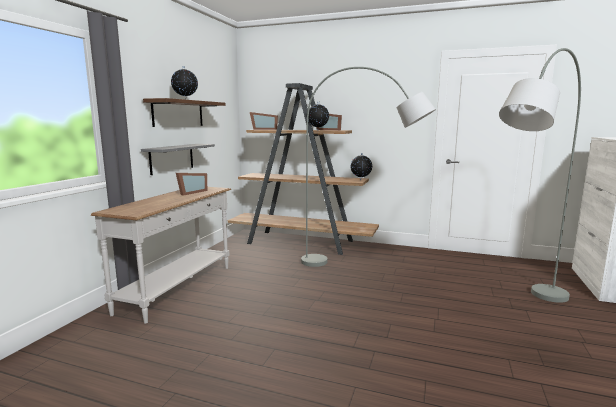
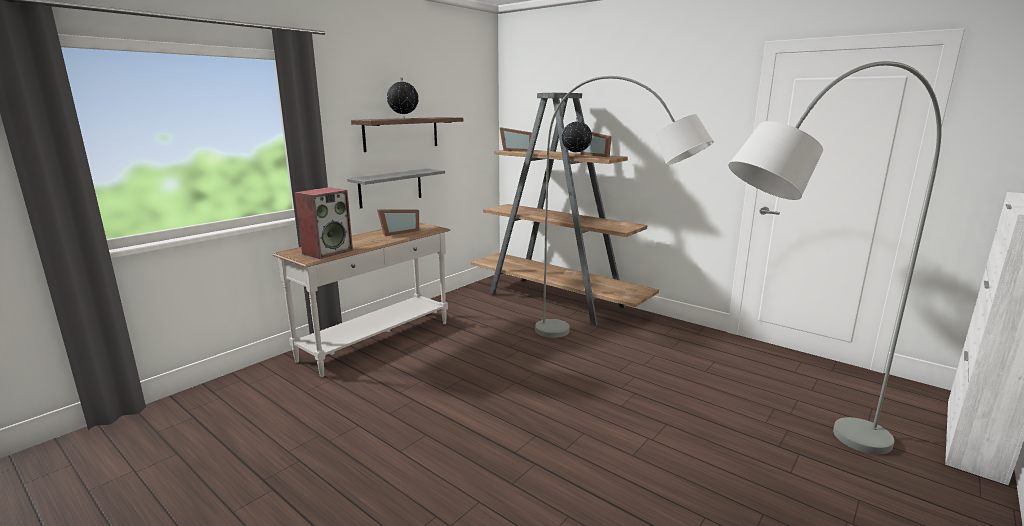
camera: 20 degrees right, 5 degrees up
(145, 208) = (327, 251): none -> speaker
(361, 180) = (631, 227): globe -> none

